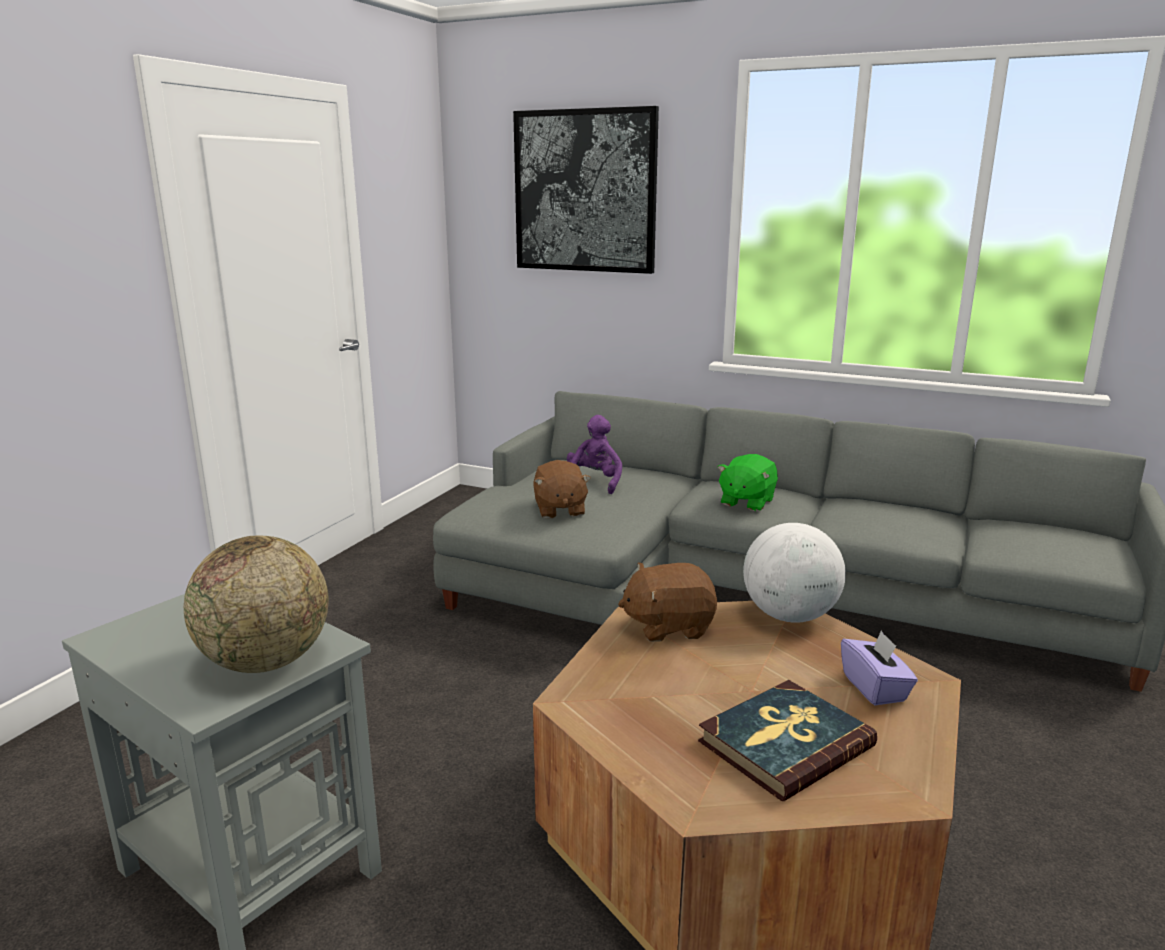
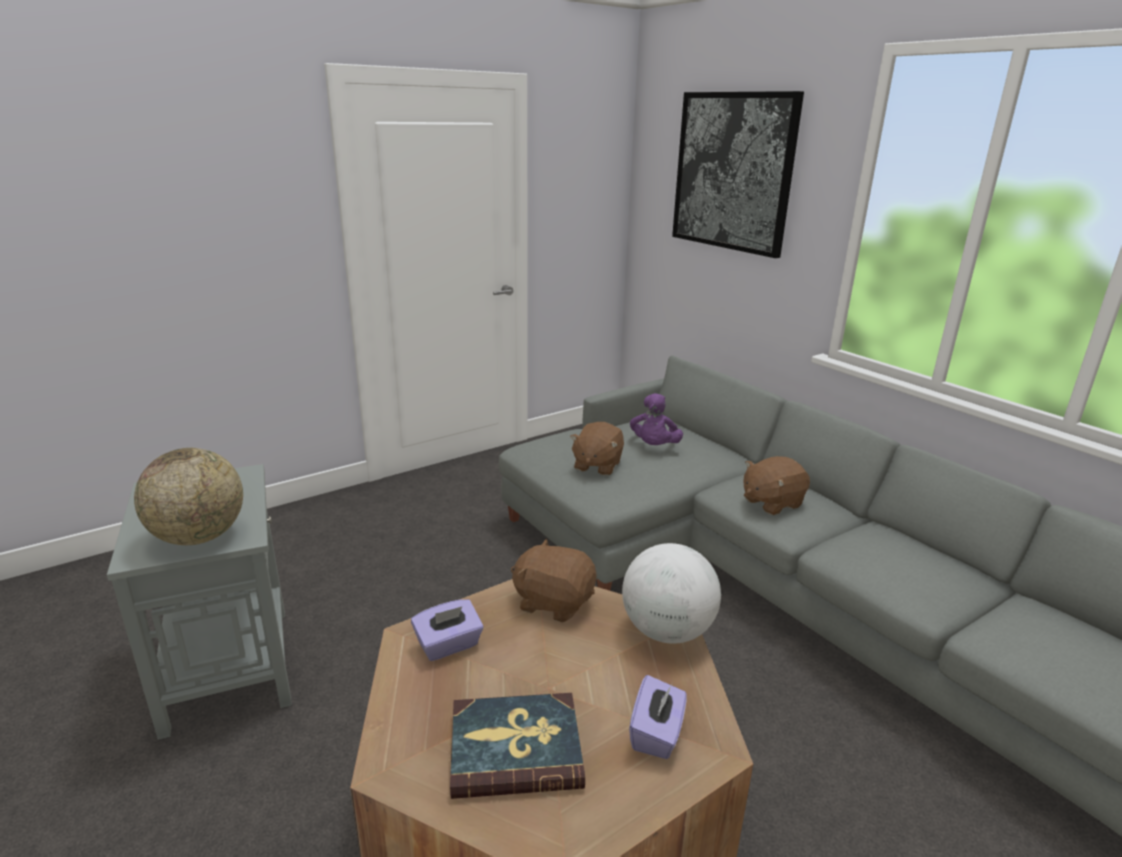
camera: 30 degrees right, 5 degrees up
(594, 482) = (654, 447): purple plush toy -> purple plush toy turned 150 degrees clockwise
(619, 692) = (448, 645): none -> purple tissue box
(746, 502) = (771, 502): green plush toy -> brown plush toy

